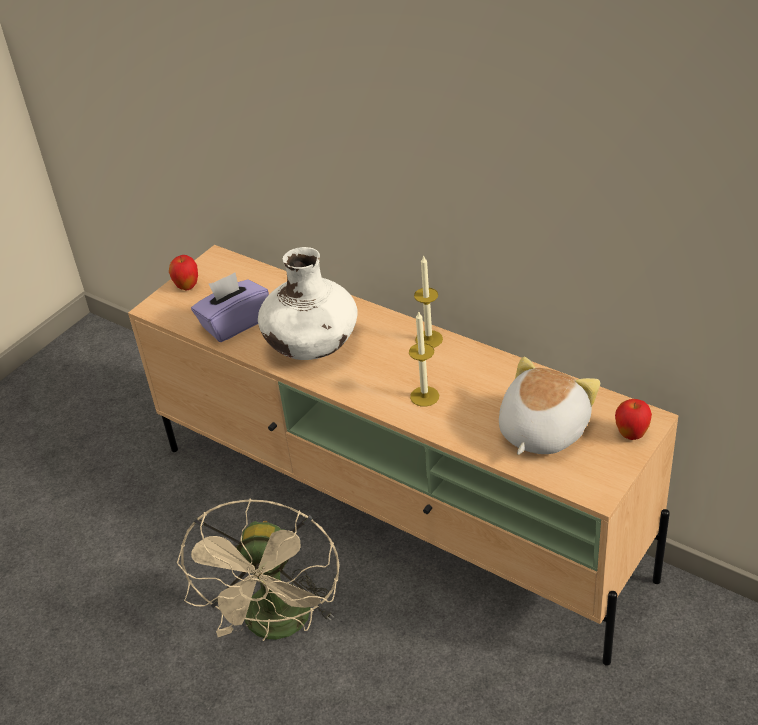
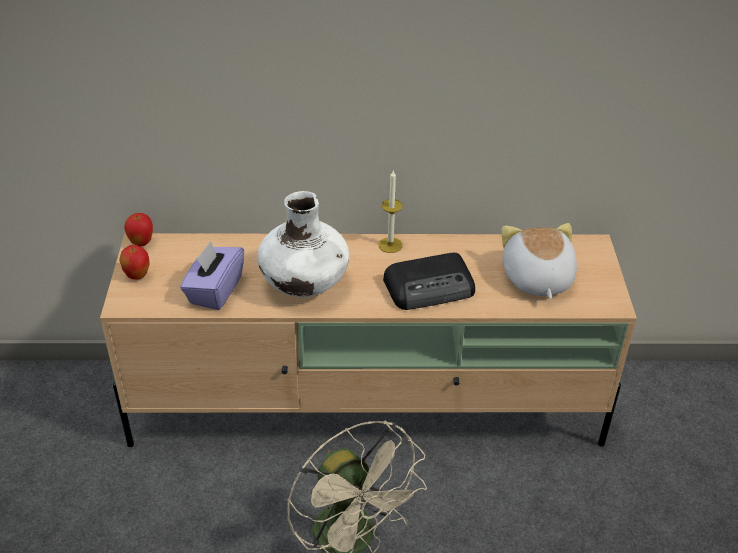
camera: 40 degrees left, 0 degrees up
(424, 396) = (431, 287): candle -> radio
(631, 435) = (595, 258): apple -> apple (141, 243)

